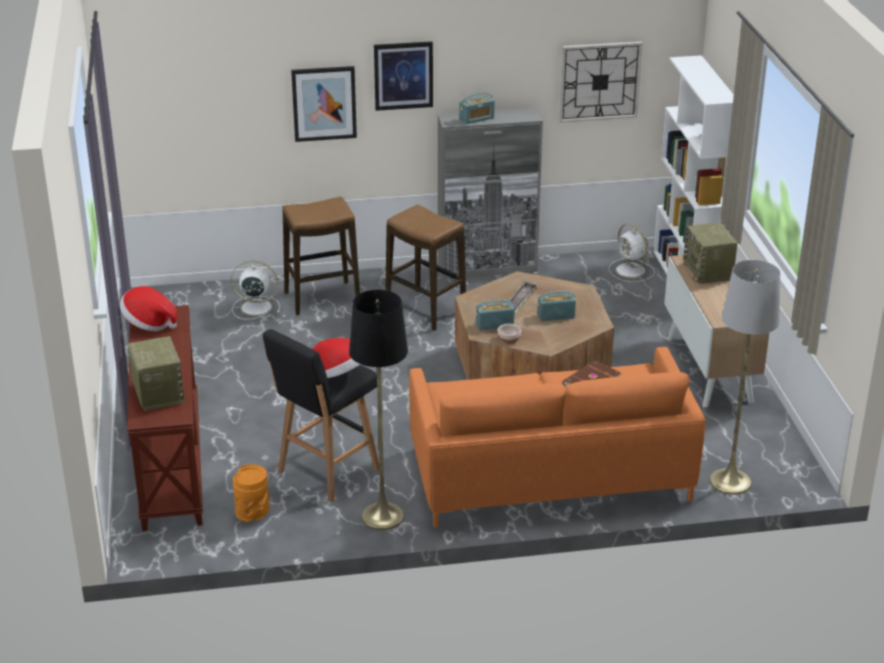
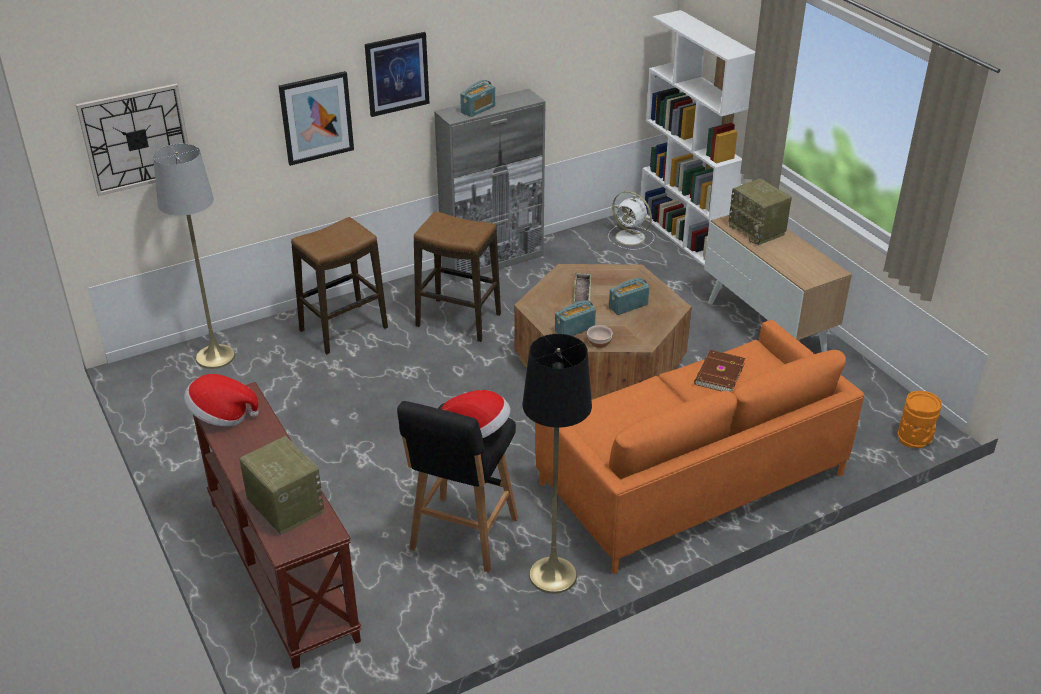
camera: 20 degrees left, 5 degrees up
(253, 513) = (410, 610): orange vase -> orange vase (914, 438)
(254, 307) = (276, 355): white fan -> none
(599, 81) = (586, 51): wall clock -> wall clock (136, 139)
(730, 482) = (862, 444): grey floor lamp -> grey floor lamp (215, 357)

